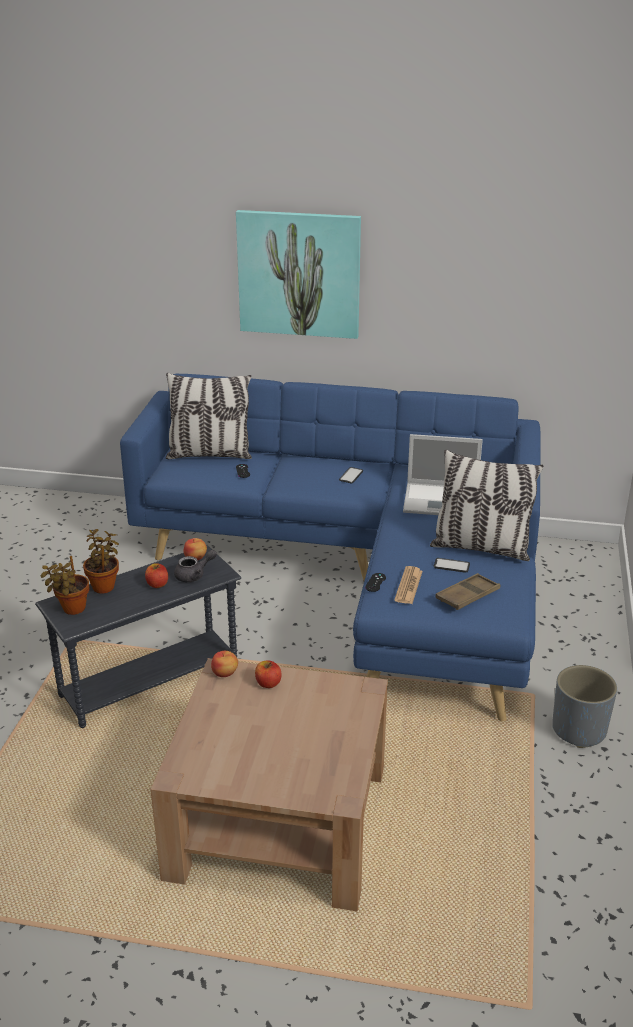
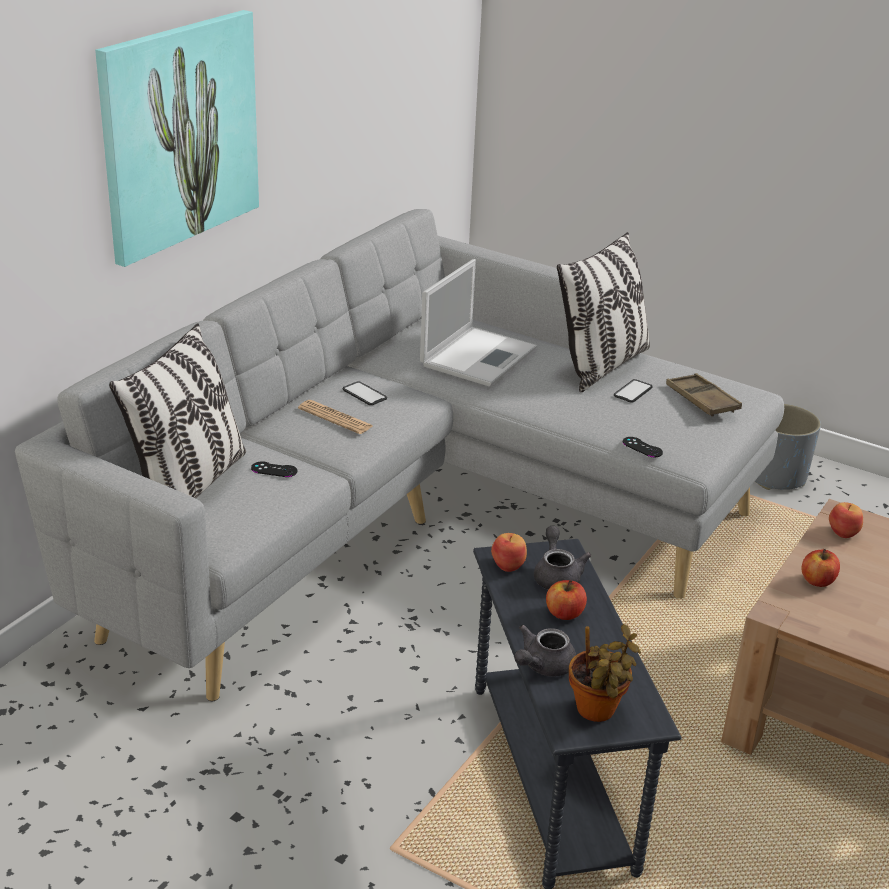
camera: 70 degrees left, 0 degrees up
(104, 586) = (542, 666): potted plant -> grey teapot
(225, 673) = (787, 609): apple -> apple (844, 532)
(365, 582) = (424, 523): blue sofa -> grey sofa
(408, 586) = (663, 428): newspaper -> newspaper (335, 418)

